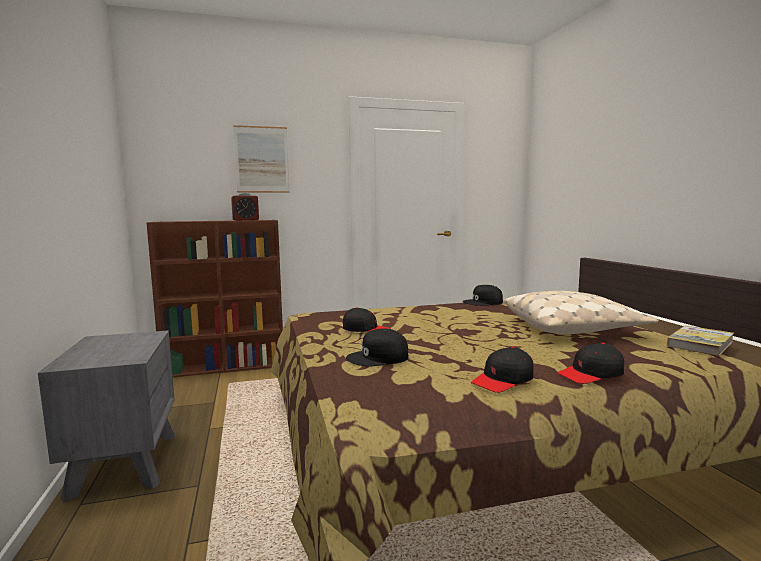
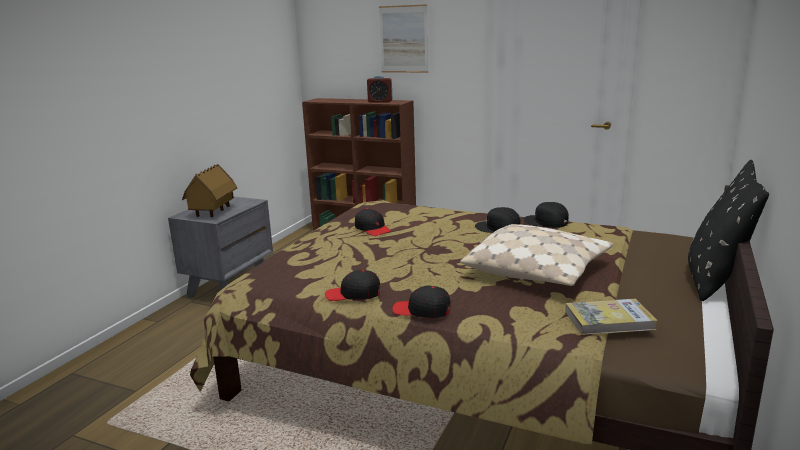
camera: 40 degrees right, 10 degrees up
(112, 353) = (213, 212): none -> toy house
(378, 358) = (325, 255): black cap -> black cap (498, 228)
(649, 313) = (715, 279): none -> black pillow

